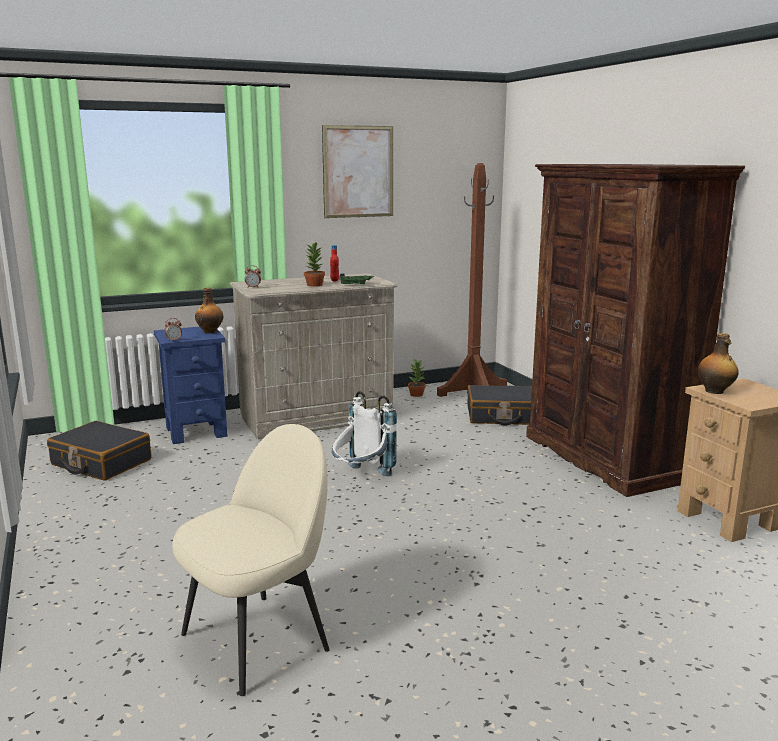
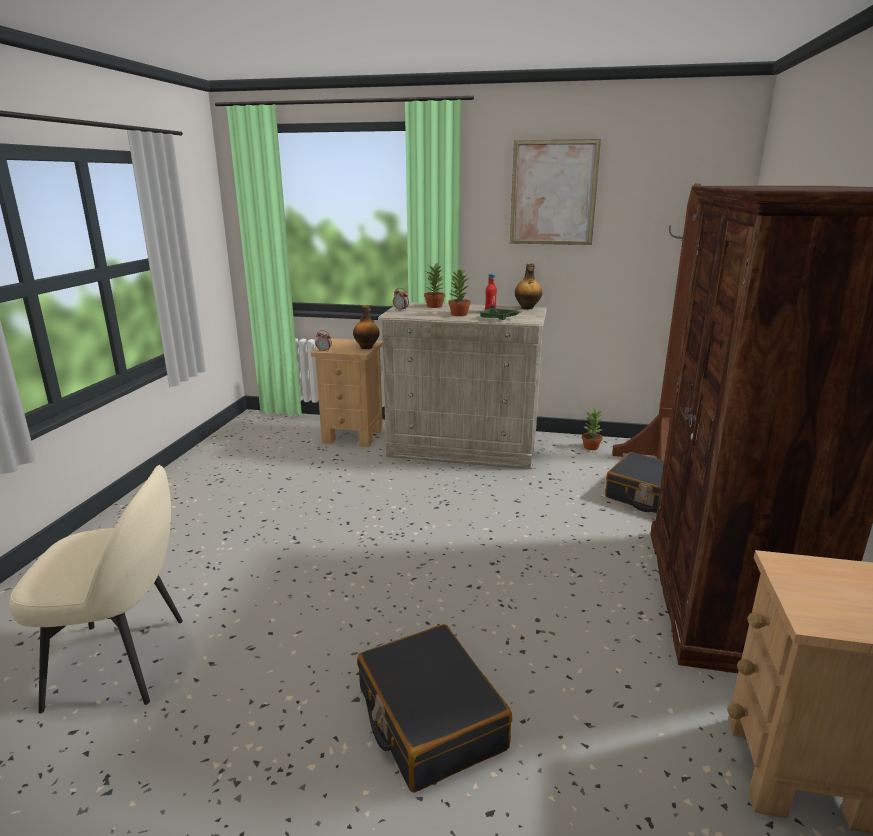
camera: 35 degrees right, 5 degrees up
(101, 462) = (256, 445): black suitcase -> black suitcase (429, 719)
(197, 431) = (353, 436): blue nightstand -> beige nightstand
(275, 282) = (435, 306): none -> potted plant
(362, 478) = (417, 526): white backpack -> none
(715, 391) = (792, 574): bottle -> bottle (527, 308)

